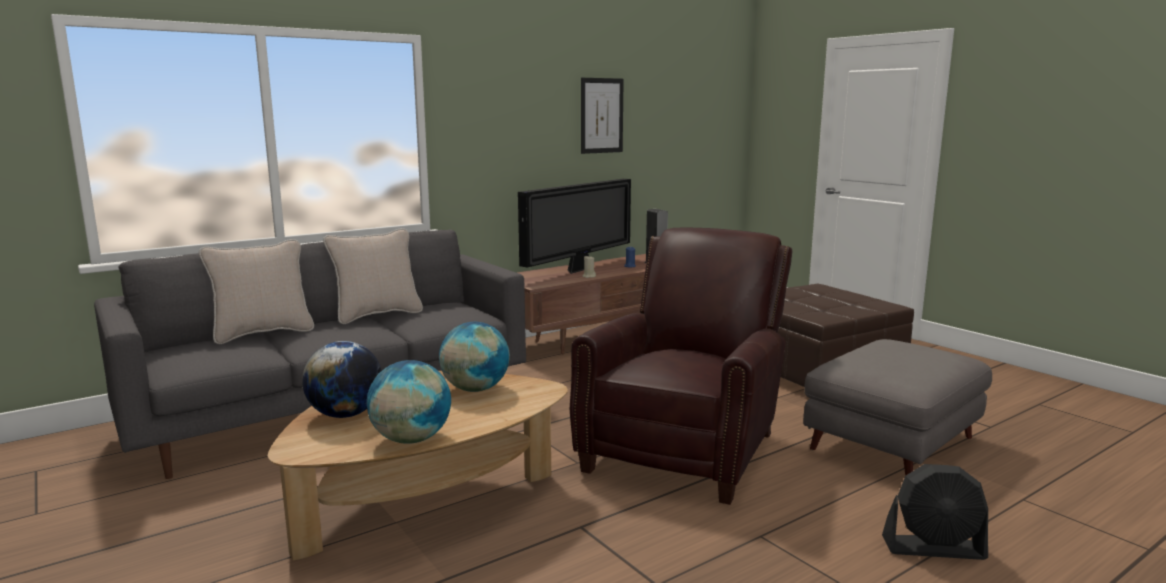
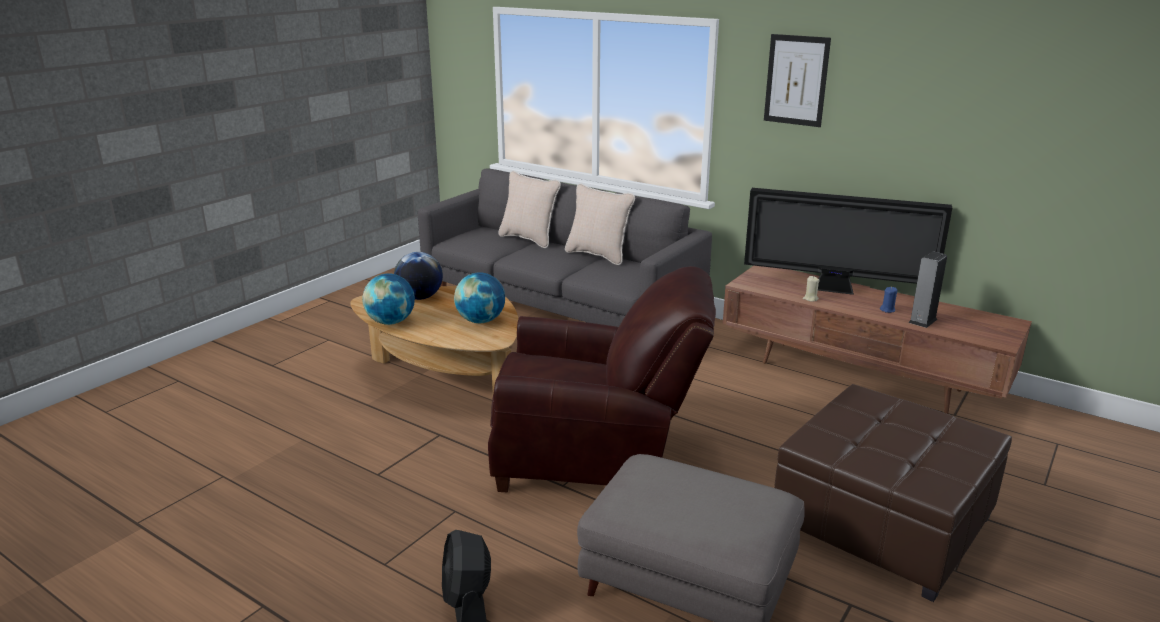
camera: 70 degrees right, 10 degrees up
(601, 115) = (931, 120): picture -> picture (796, 80)

